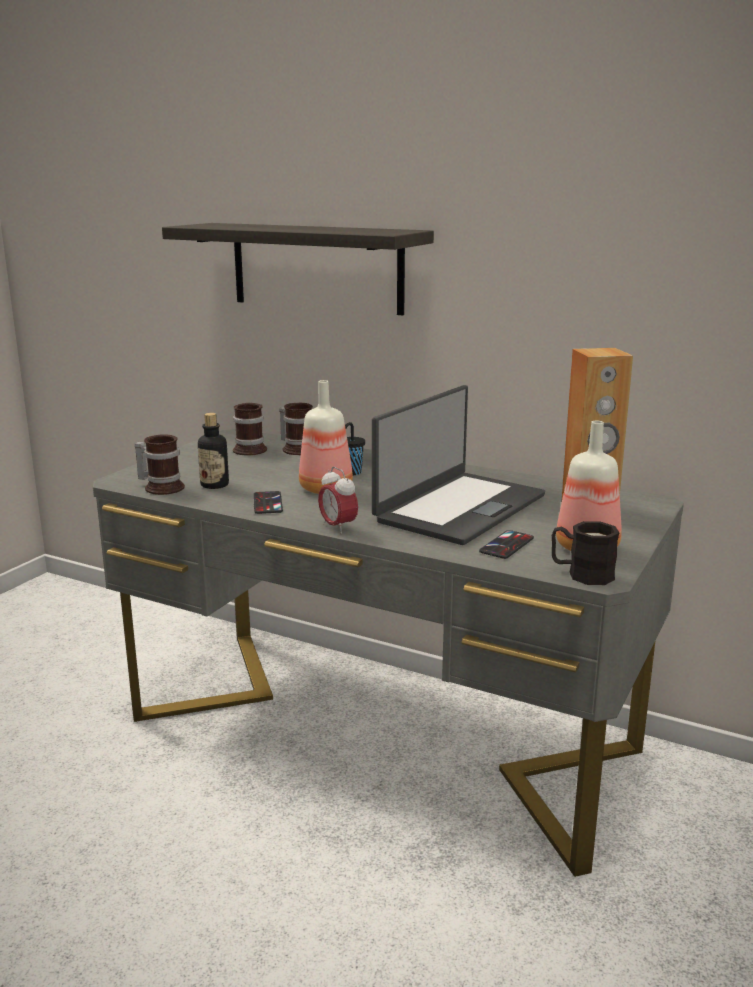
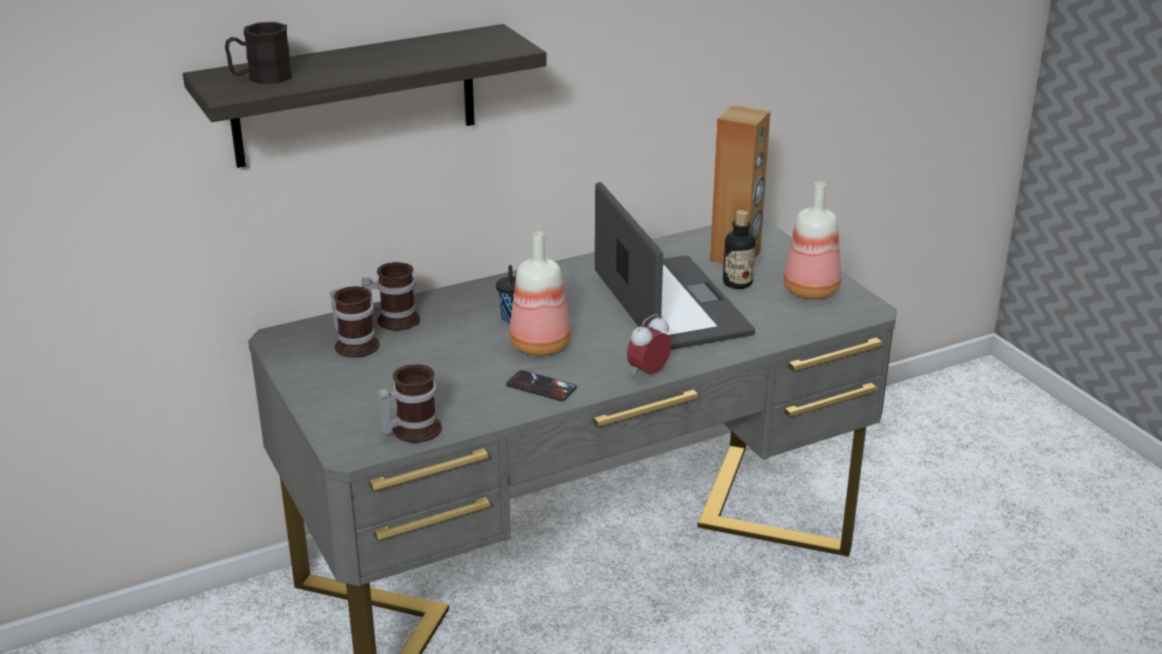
camera: 55 degrees left, 10 degrees up
(214, 485) = (447, 398): bottle -> bottle (737, 283)
(338, 527) = (648, 373): alarm clock -> alarm clock turned 135 degrees clockwise
(506, 545) = (772, 318): phone -> none
(581, 574) = (854, 313): black mug -> black mug (261, 78)

